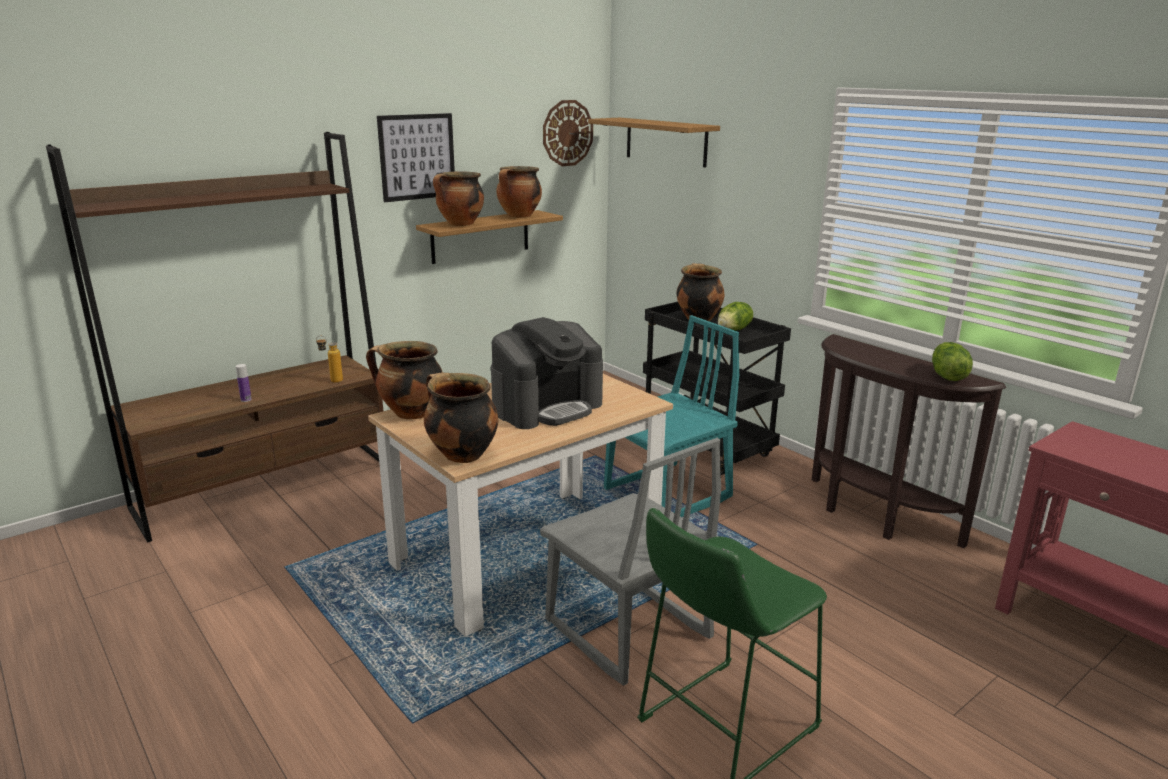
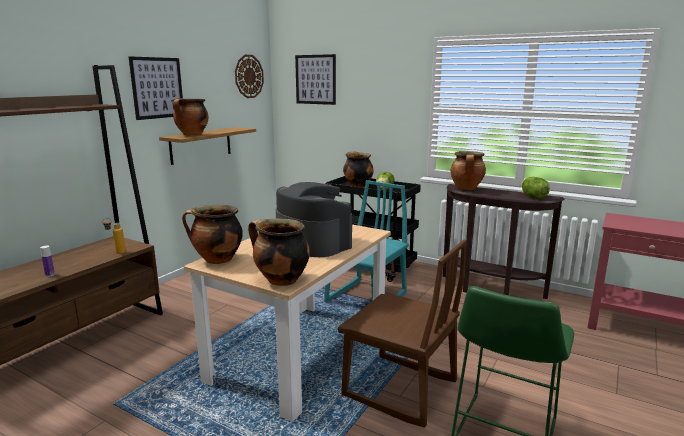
camera: 20 degrees left, 5 degrees down
(519, 216) = (227, 130): cooking pot -> cooking pot (466, 189)
(547, 407) = (312, 243): coffee machine -> coffee machine turned 75 degrees counterclockwise
(626, 630) = (399, 390): grey chair -> brown chair
(666, 141) = (315, 79): shelf -> picture

